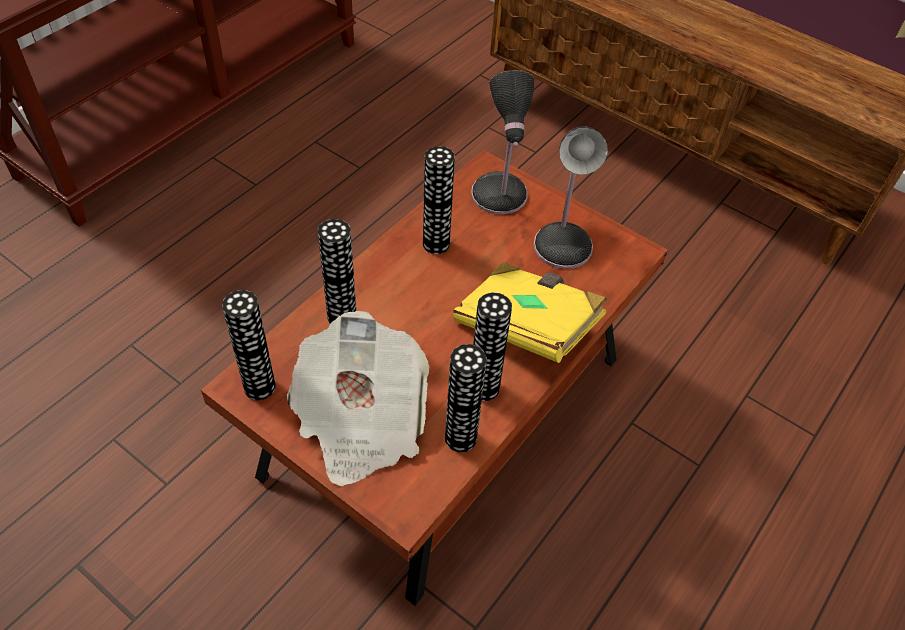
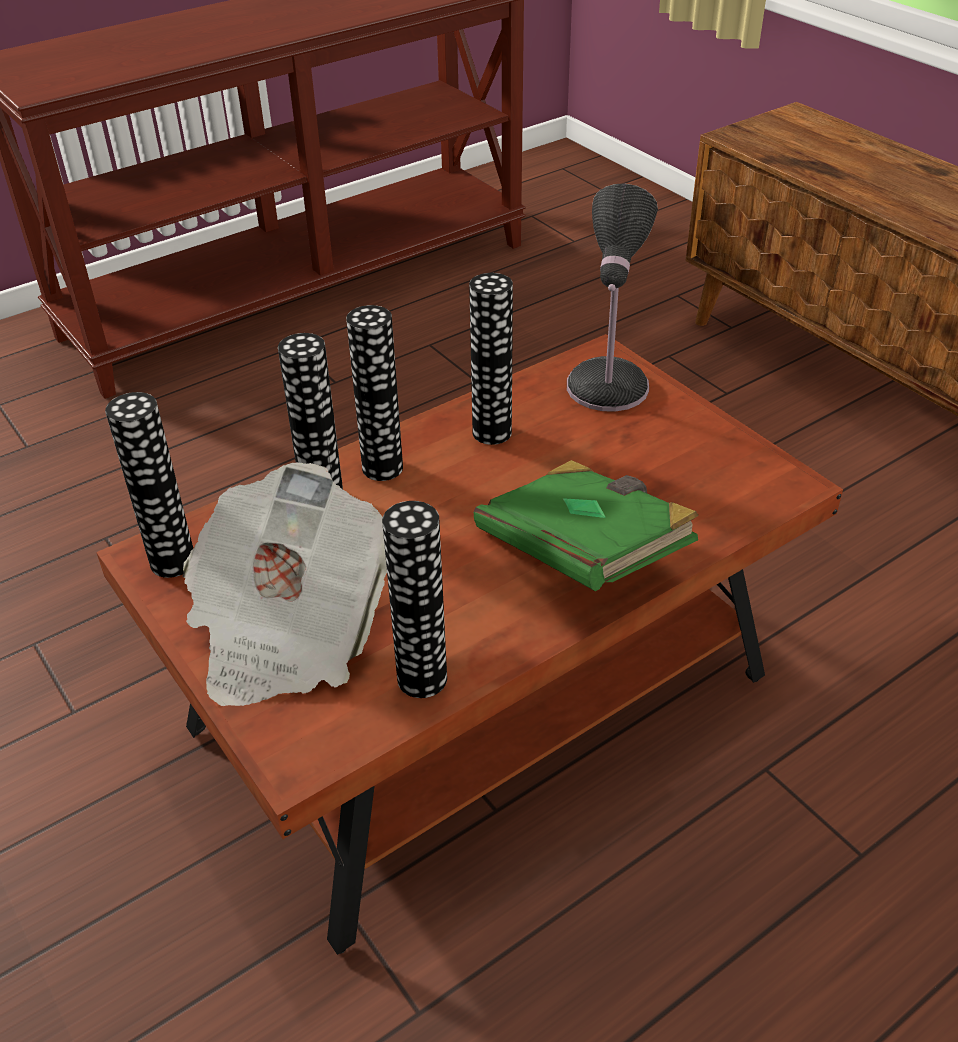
camera: 20 degrees right, 10 degrees down
(484, 388) = (485, 620): vase -> vase (382, 468)
(527, 326) = (583, 552): yellow book -> green book
(563, 243) = (679, 457): table lamp -> none

